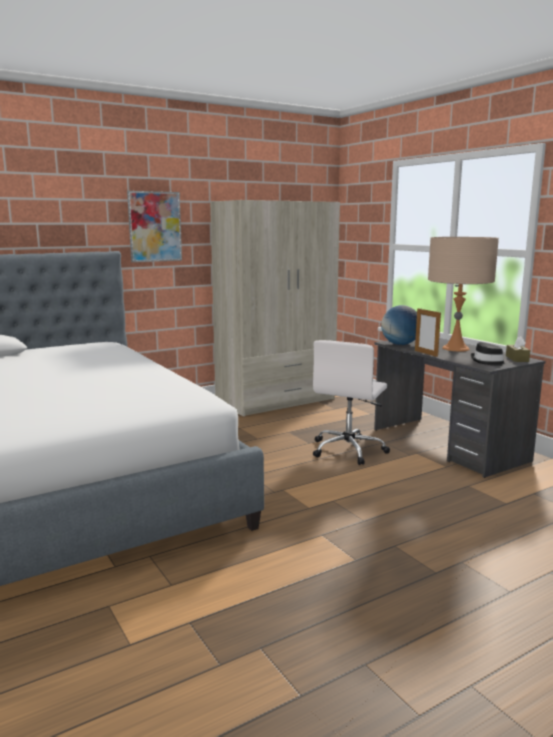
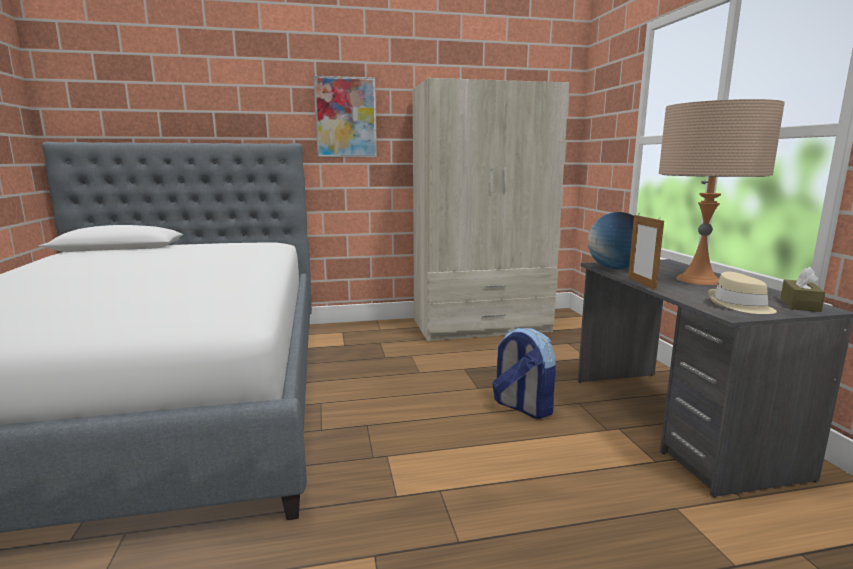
camera: 20 degrees right, 0 degrees up
(348, 450) = (522, 407): white office chair -> backpack
(488, 362) = (739, 306): black hat -> beige hat

